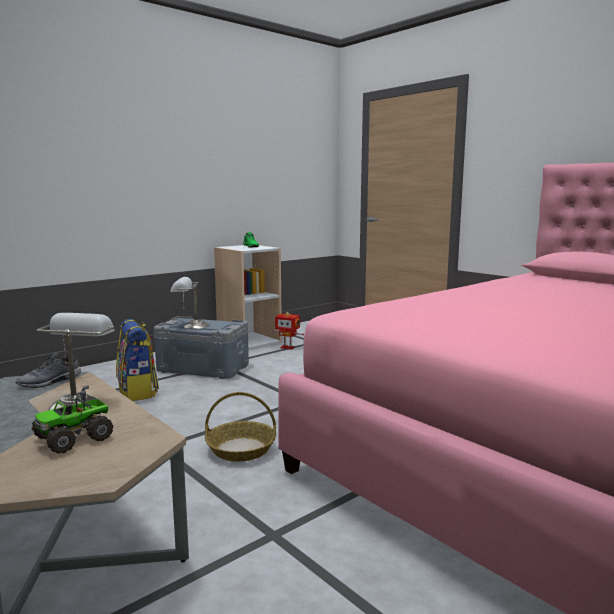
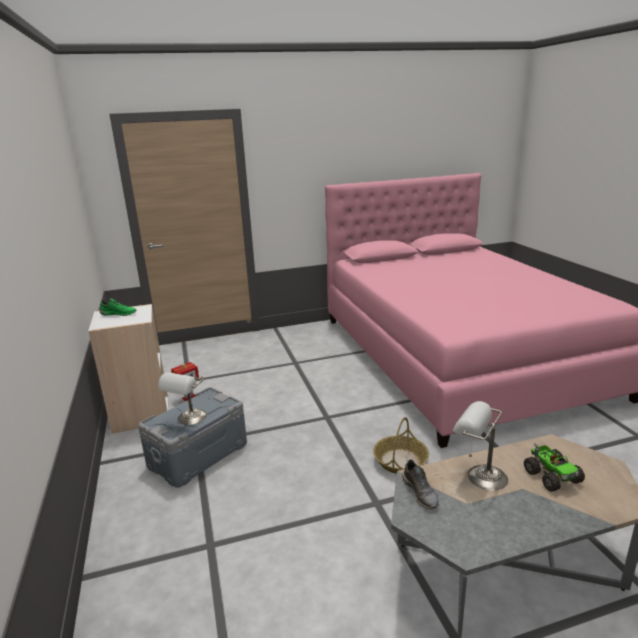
camera: 65 degrees left, 10 degrees up
(138, 392) = (232, 507): backpack -> none

